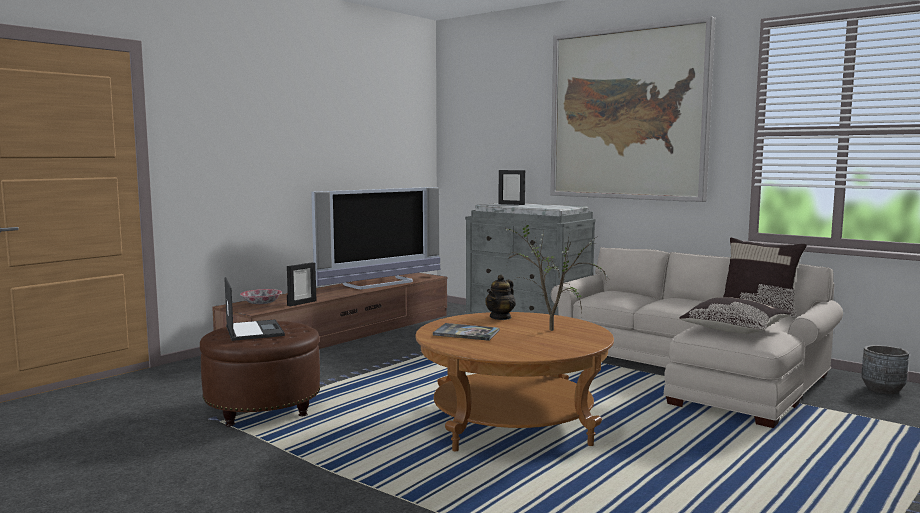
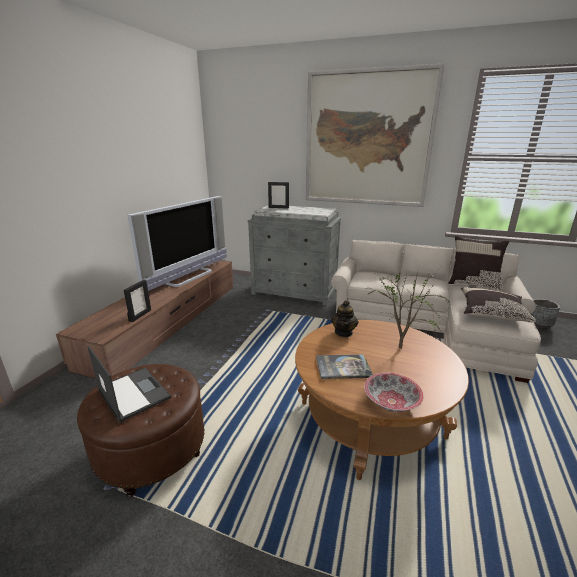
camera: 20 degrees left, 15 degrees up
(262, 303) = (103, 321): bowl -> bowl (392, 402)

